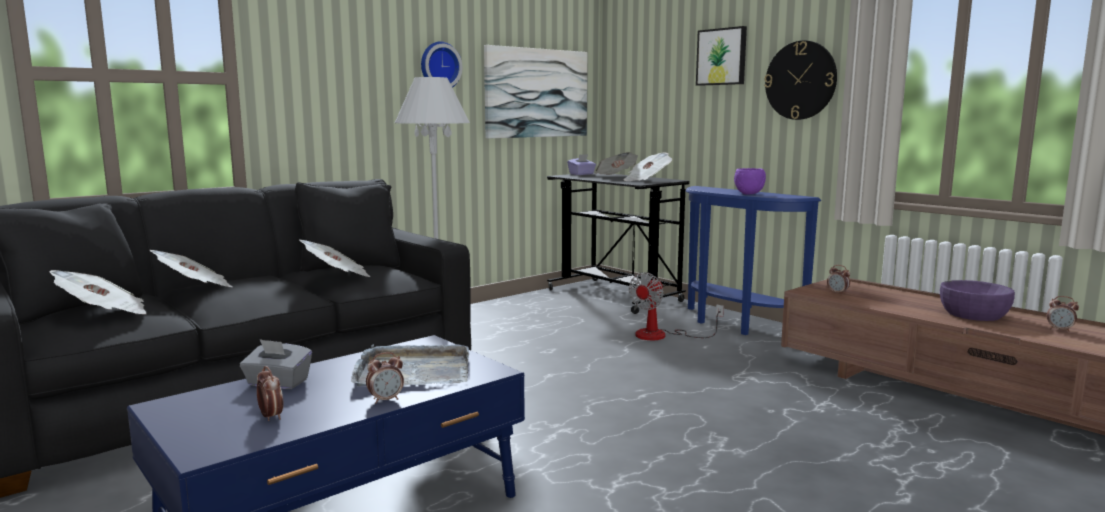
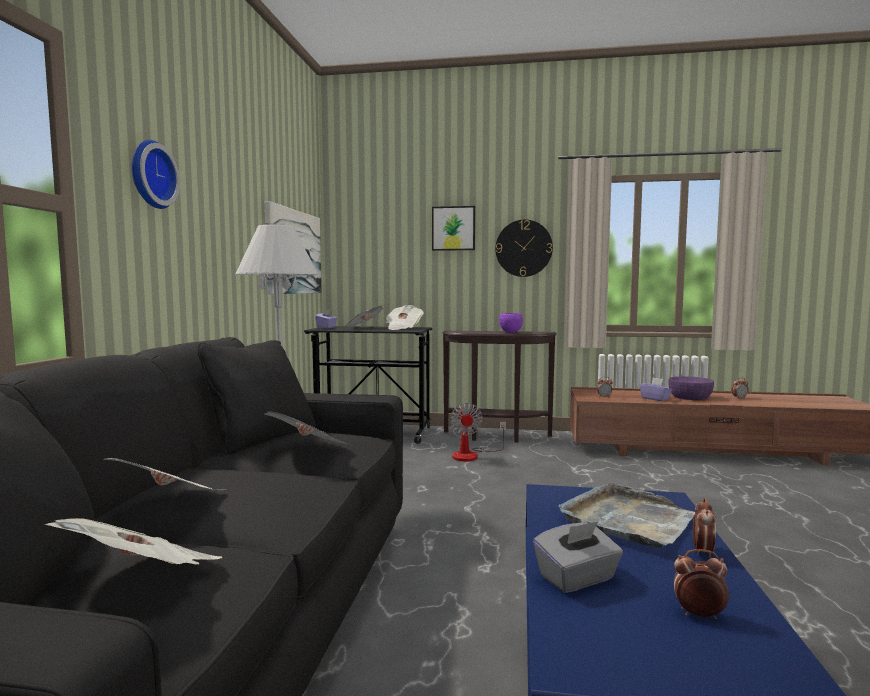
camera: 40 degrees left, 5 degrees down
(439, 66) = (238, 217): wall clock -> wall clock (150, 175)
(734, 325) = (496, 437): blue console table -> brown console table
(905, 307) = (655, 399): none -> purple tissue box

